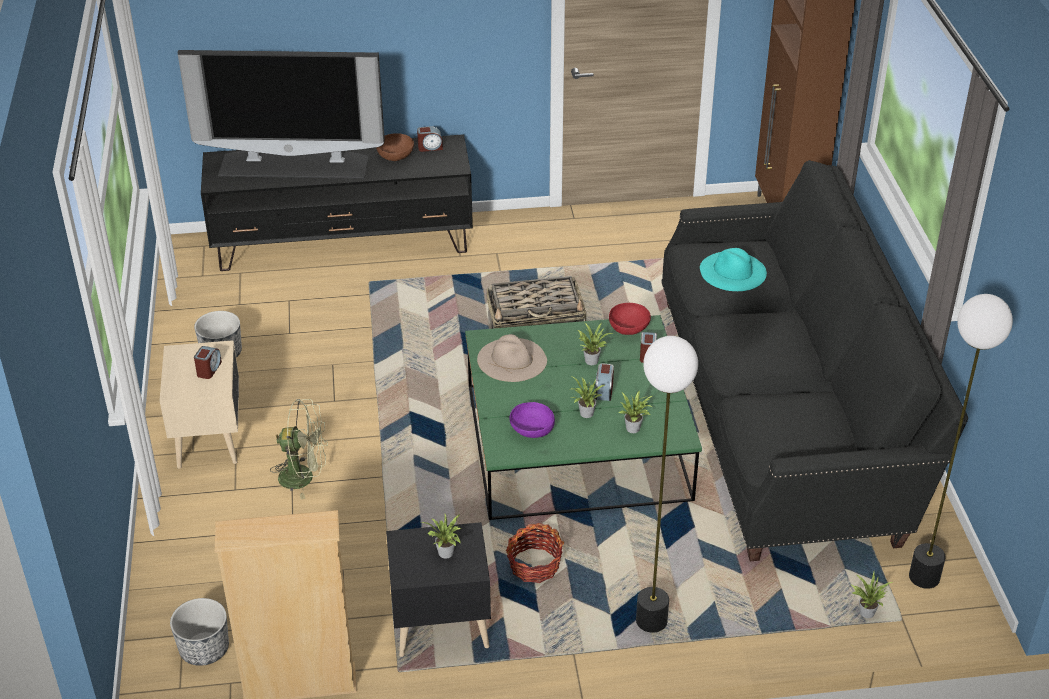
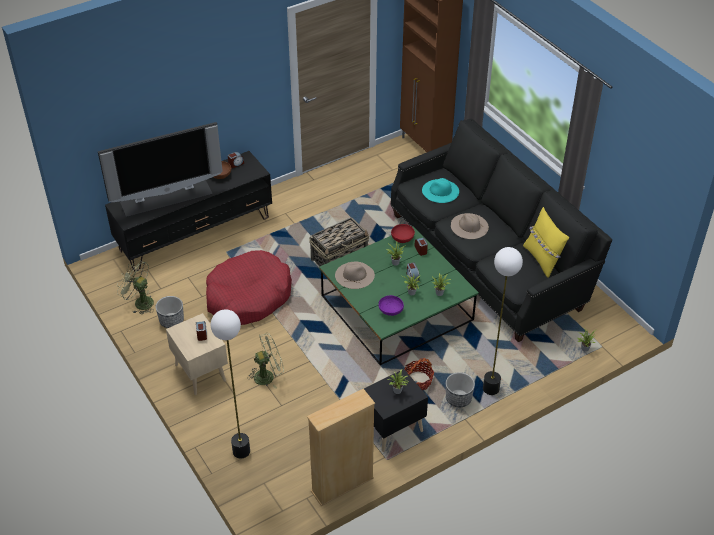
camera: 25 degrees left, 5 degrees up
(196, 314) = (140, 302): none -> green fan
(204, 649) = (281, 486): planter -> planter (458, 399)
(356, 354) = (248, 297): none -> red dog bed
(745, 337) = (469, 226): none -> beige hat
(842, 426) = (542, 259): none -> yellow pillow
(923, 576) = (599, 321): floor lamp -> floor lamp (241, 451)

